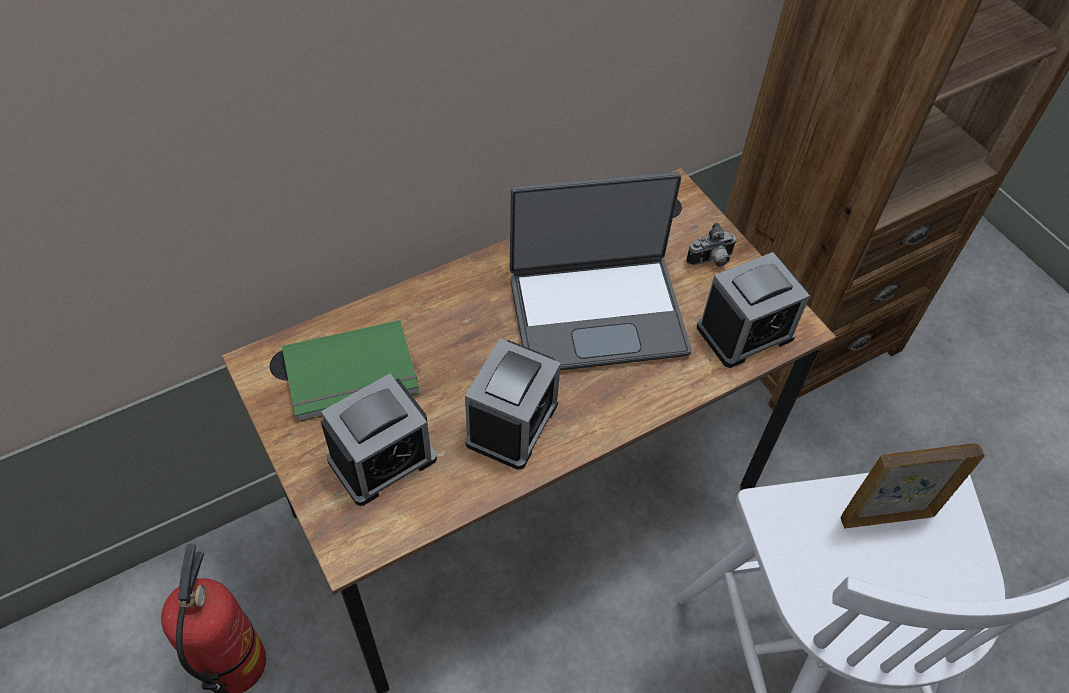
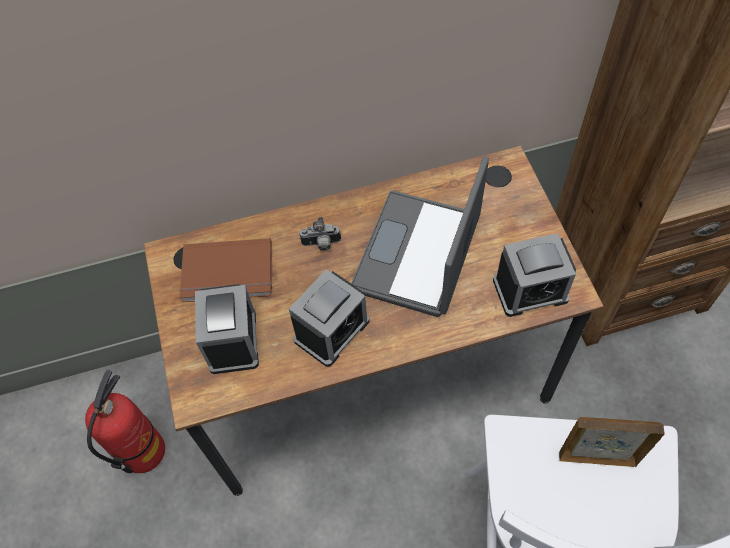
camera: 20 degrees right, 5 degrees up
(352, 376) = (228, 274): green book -> brown book
(382, 459) = (233, 340): alarm clock -> alarm clock turned 75 degrees counterclockwise
(597, 312) = (419, 255): laptop -> laptop turned 105 degrees clockwise
(711, 261) = (521, 227): camera -> camera (321, 244)

